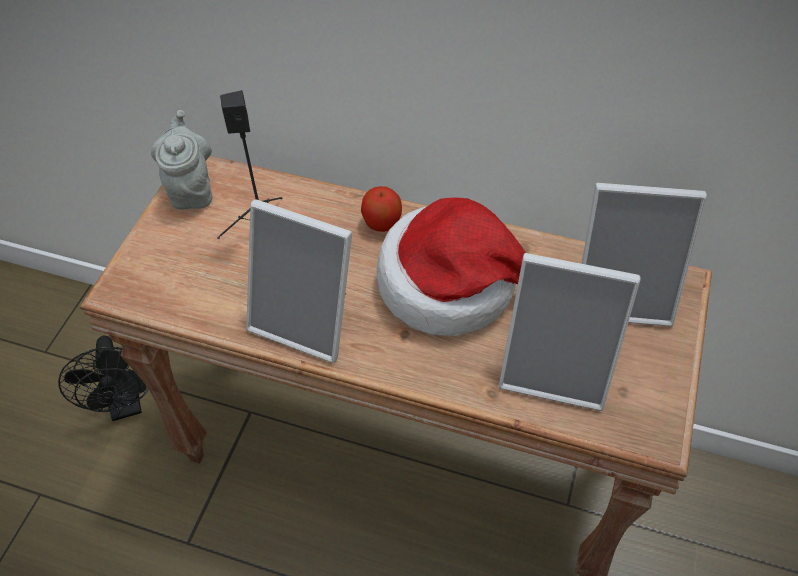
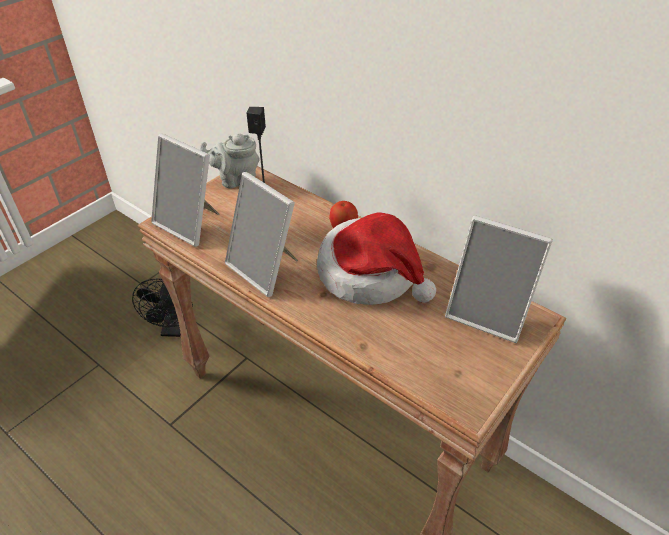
camera: 20 degrees right, 10 degrees down
(191, 189) = (236, 180): grey teapot -> grey teapot turned 105 degrees counterclockwise
(556, 368) = (416, 344): picture frame -> picture frame (190, 224)

